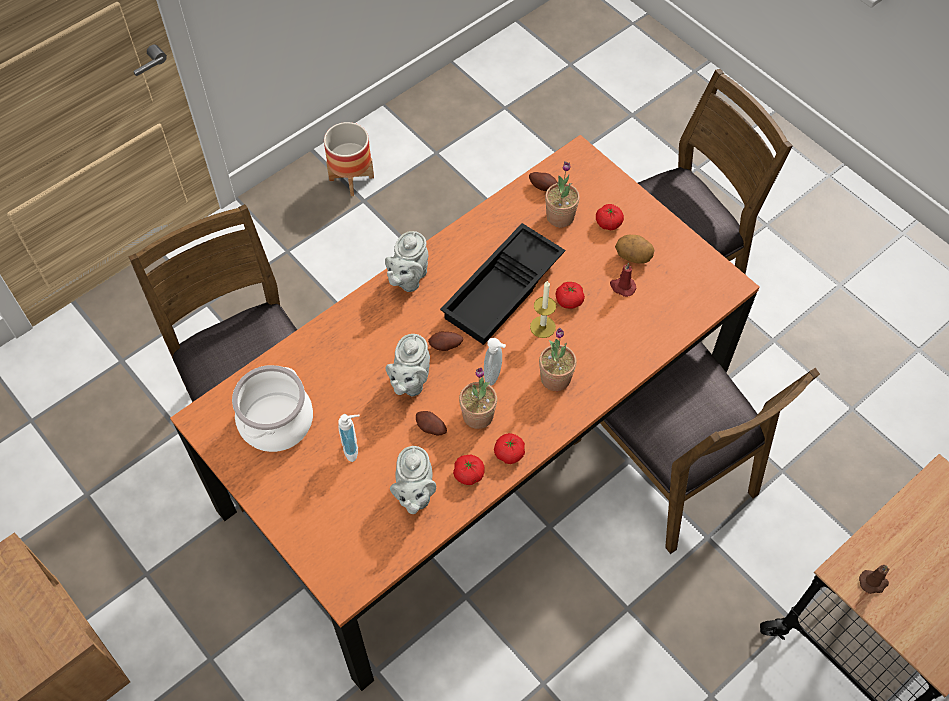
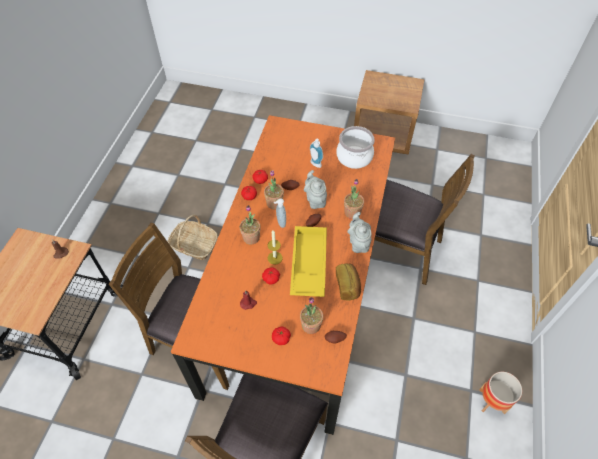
camera: 145 degrees right, 5 degrees down
(373, 327) = (352, 212): none -> potted plant
(414, 494) = (276, 163): grey teapot -> none
(474, 233) = (348, 286): none -> bread
(504, 291) = (307, 264): black tray -> yellow tray
(594, 650) = (194, 245): none -> basket
(633, 256) = (253, 325): potato -> none

